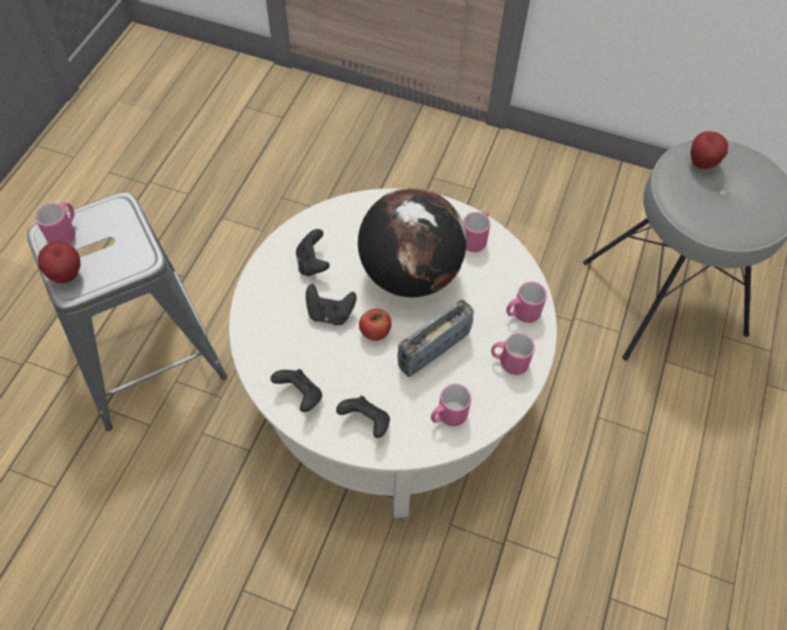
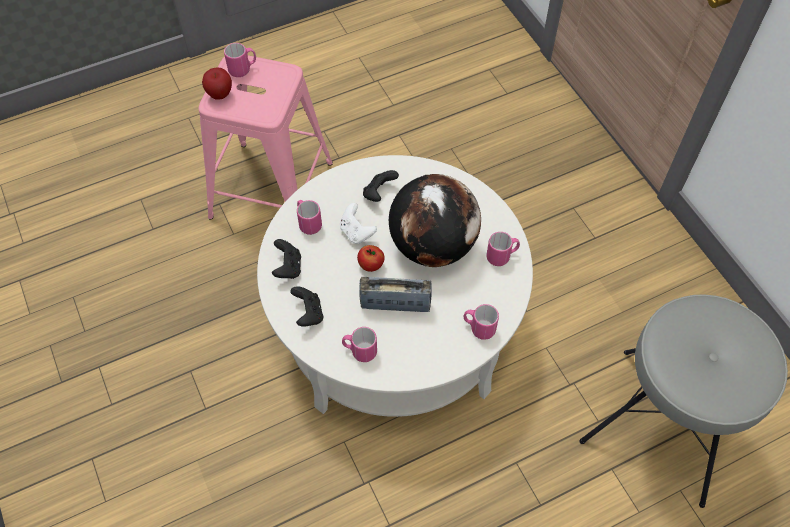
camera: 45 degrees right, 0 degrees up
(146, 355) = (270, 190): grey stool -> pink stool
(330, 313) = (356, 232): black game controller -> white game controller
(508, 362) = (435, 350): pink mug -> pink mug (308, 223)
(701, 163) = (716, 322): apple -> none

